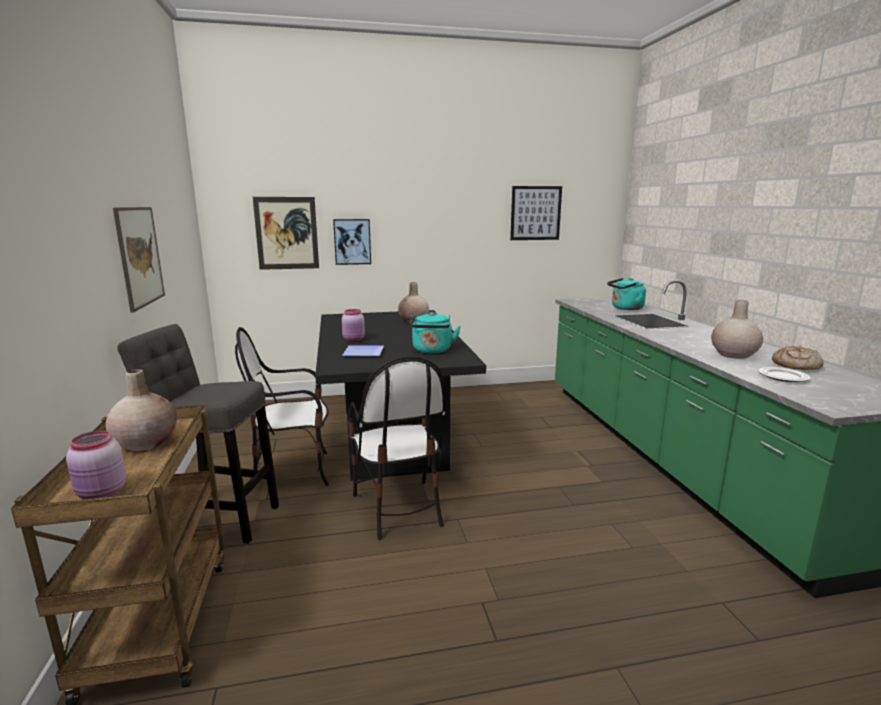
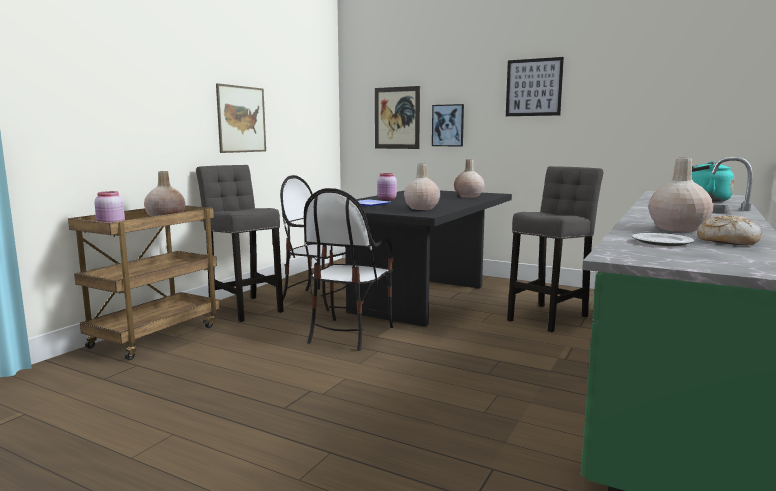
camera: 40 degrees right, 5 degrees down
(432, 350) = (421, 208): turquoise kettle -> beige vase
(519, 424) = (550, 317): none -> grey stool
(535, 213) = (645, 93): picture -> picture (533, 87)

